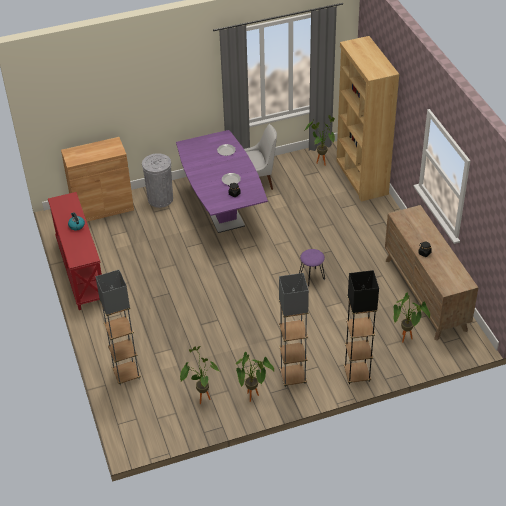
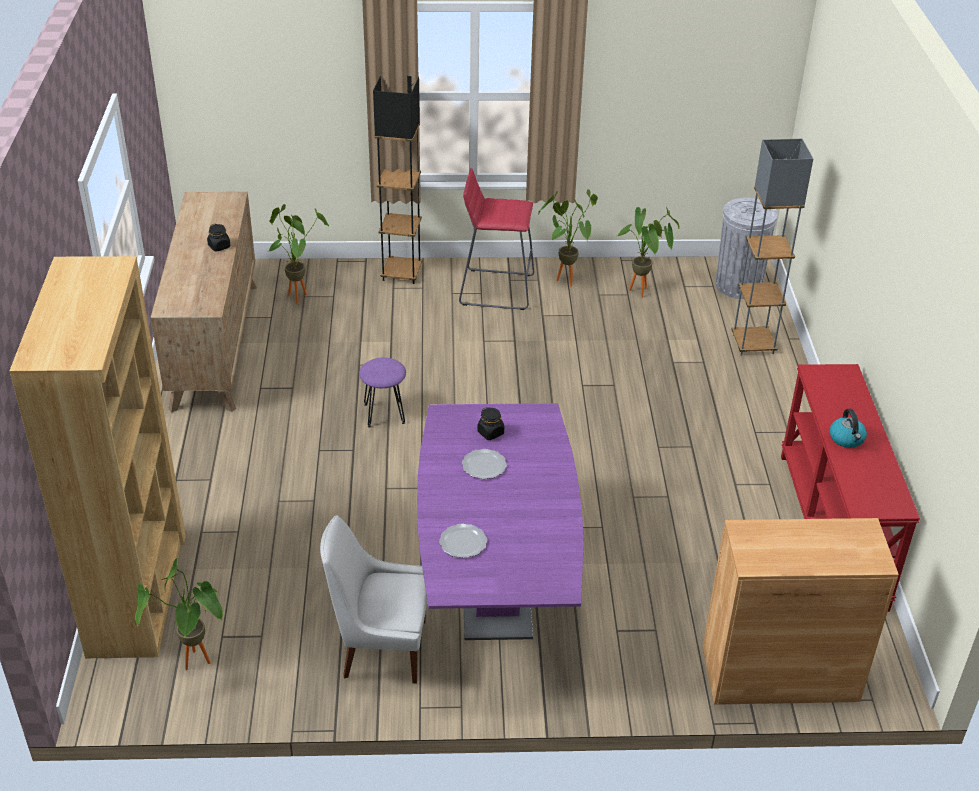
camera: 165 degrees left, 5 degrees down
(160, 199) = (632, 662): grey trash can -> grey trash can (738, 285)
(293, 377) = (496, 289): grey floor lamp -> red stool

